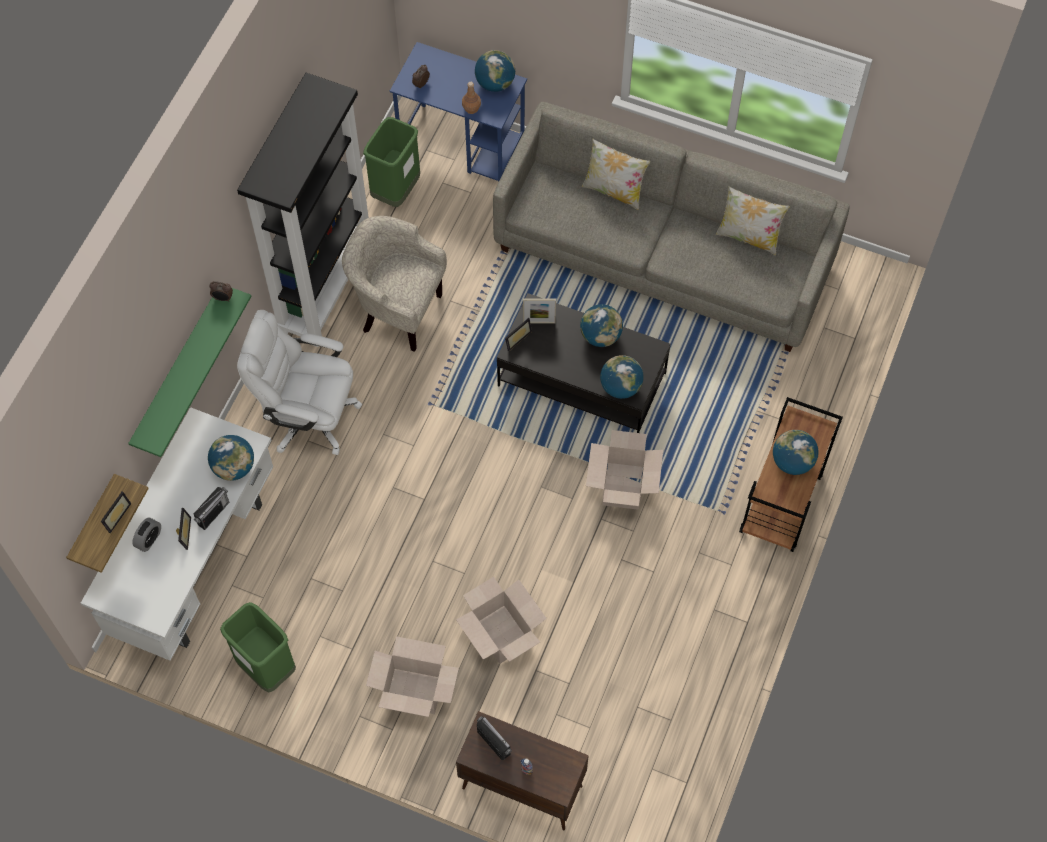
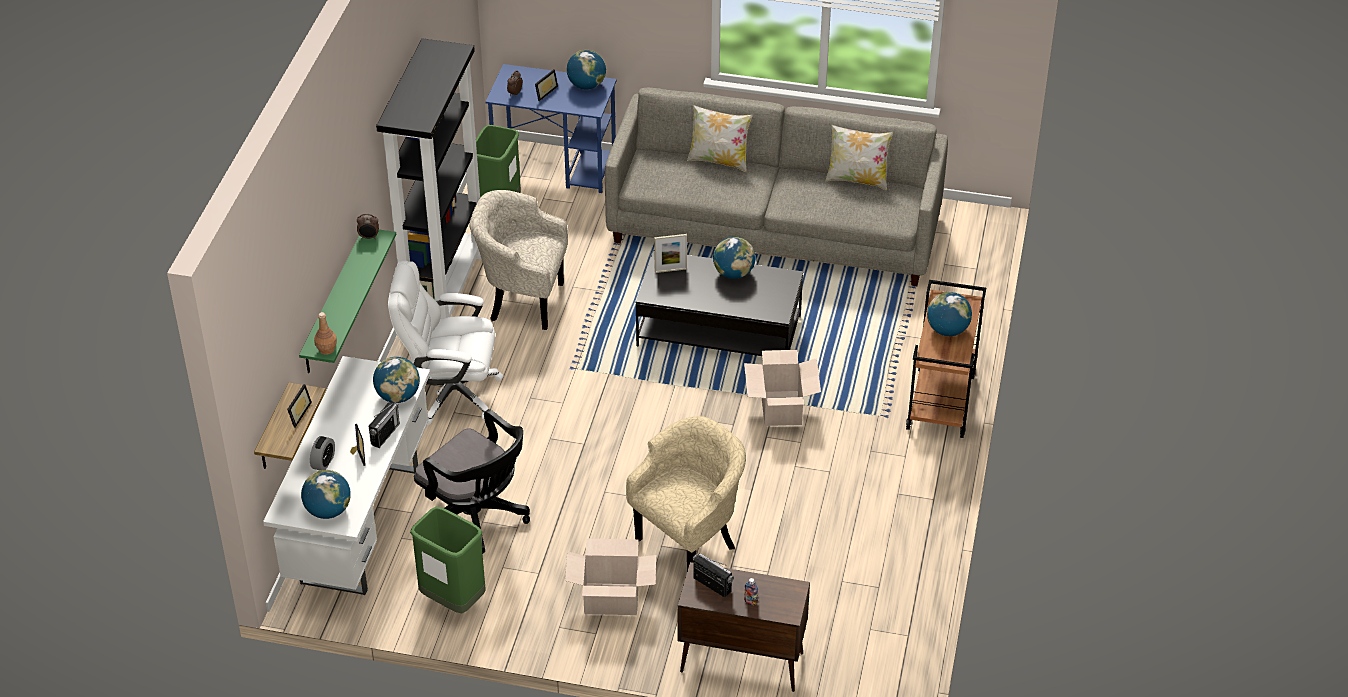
camera: 10 degrees left, 20 degrees down
(306, 575) = (477, 520): none -> black office chair
(471, 108) = (568, 105): brown bottle -> brown bottle (326, 349)
(502, 634) = (690, 541): cardboard box -> beige armchair
(516, 337) = (651, 284): picture frame -> picture frame (544, 92)
(620, 387) = (763, 309): globe -> globe (328, 511)

